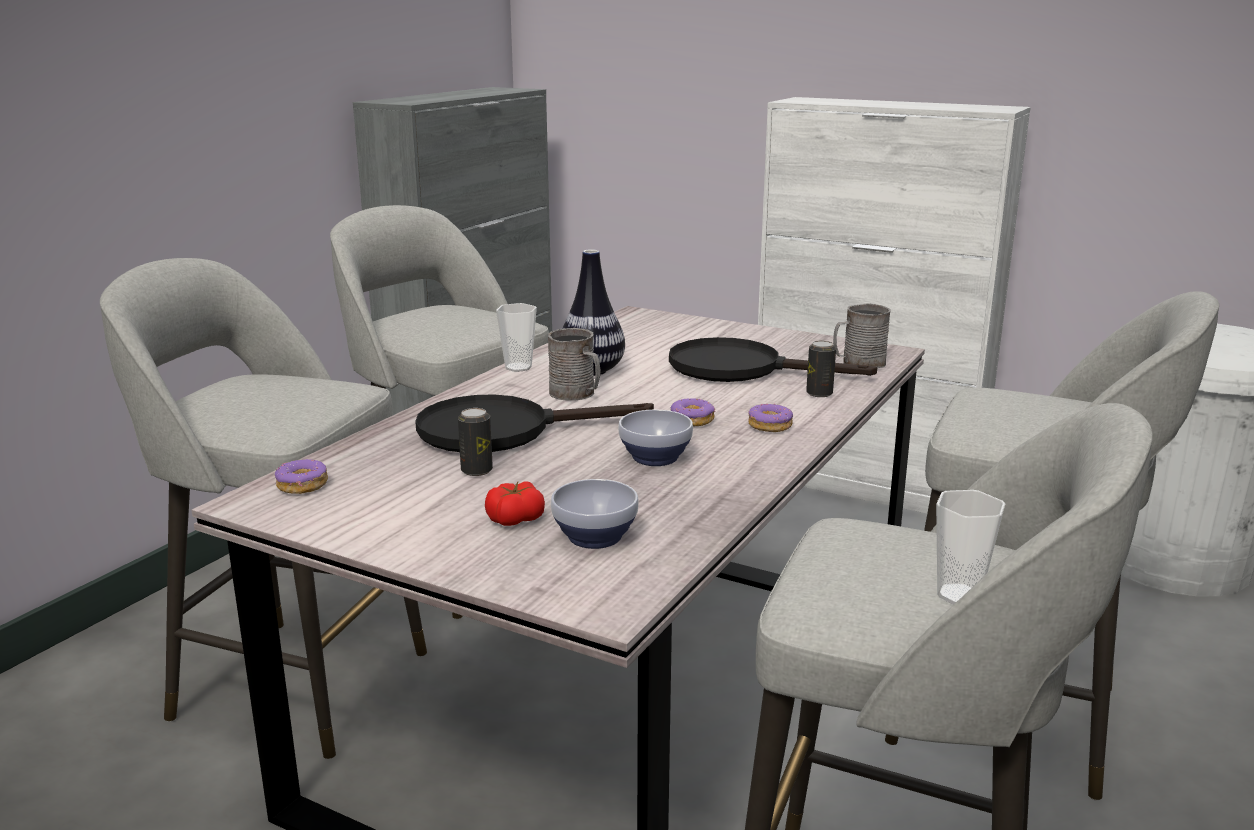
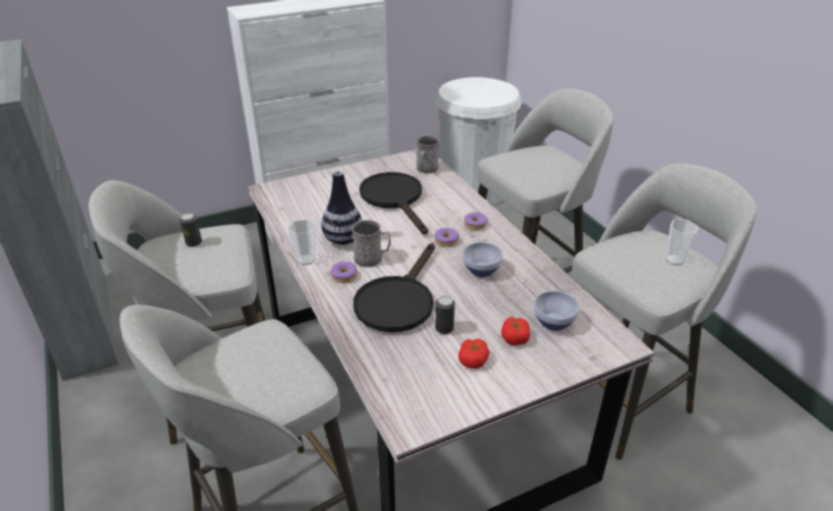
camera: 55 degrees left, 15 degrees up
(302, 485) = (405, 398): donut -> donut (344, 276)
(427, 505) = (473, 360): none -> tomato
(741, 369) = (395, 199): black frying pan -> black frying pan turned 105 degrees clockwise
(819, 393) = (451, 195): can -> can (194, 242)

